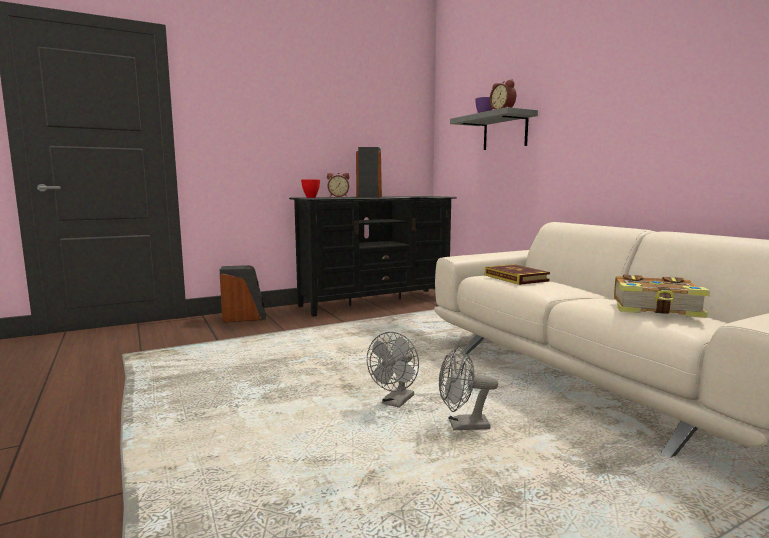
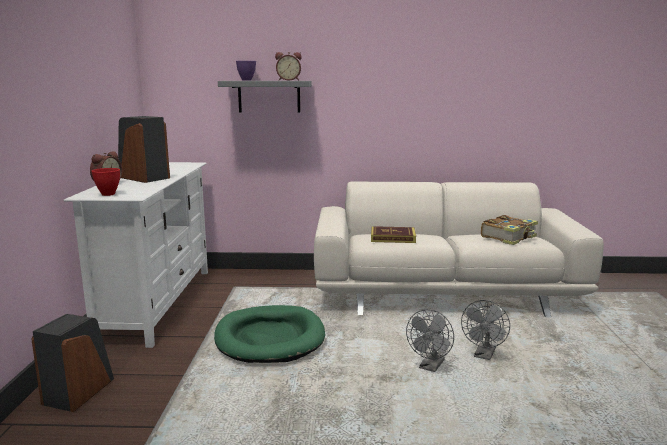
camera: 60 degrees left, 5 degrees up
(367, 337) = (270, 338): none -> green dog bed
(375, 302) = (157, 303): black tv stand -> white tv stand
(395, 402) = (430, 367): grey fan -> grey fan turned 60 degrees clockwise

